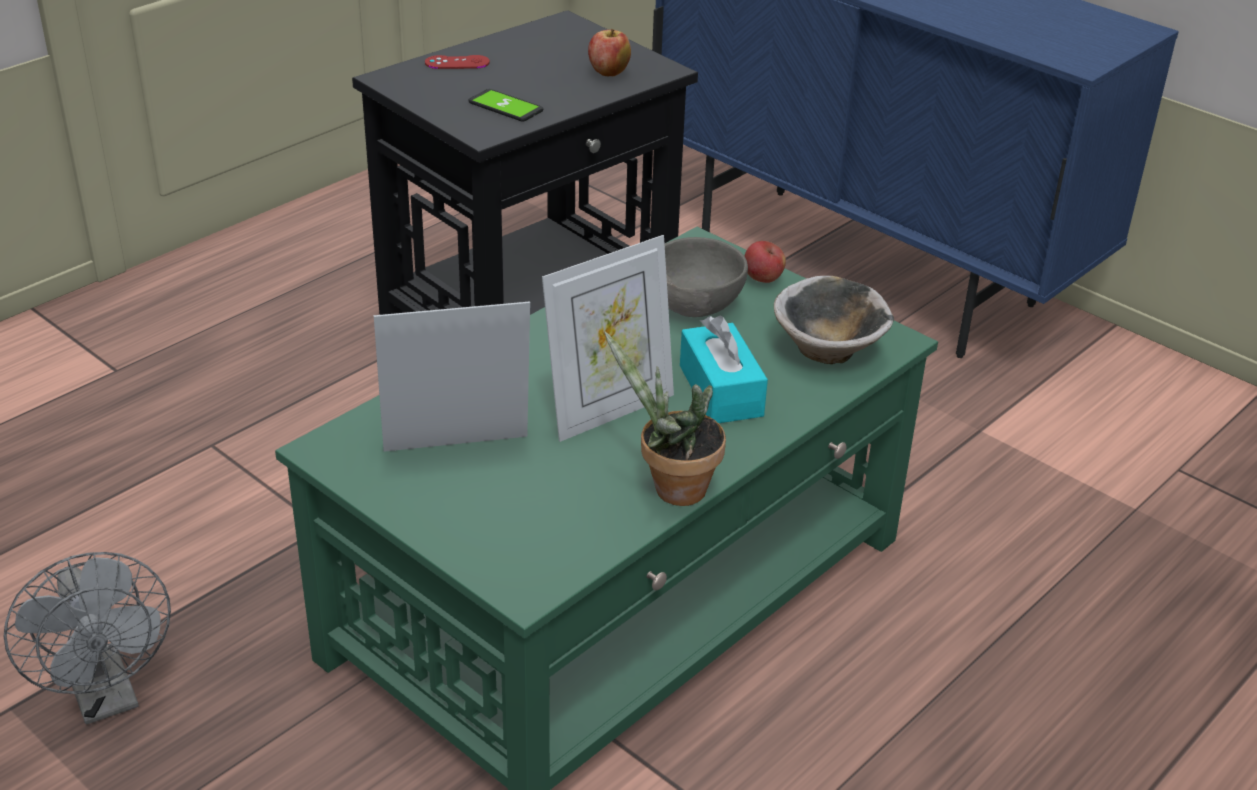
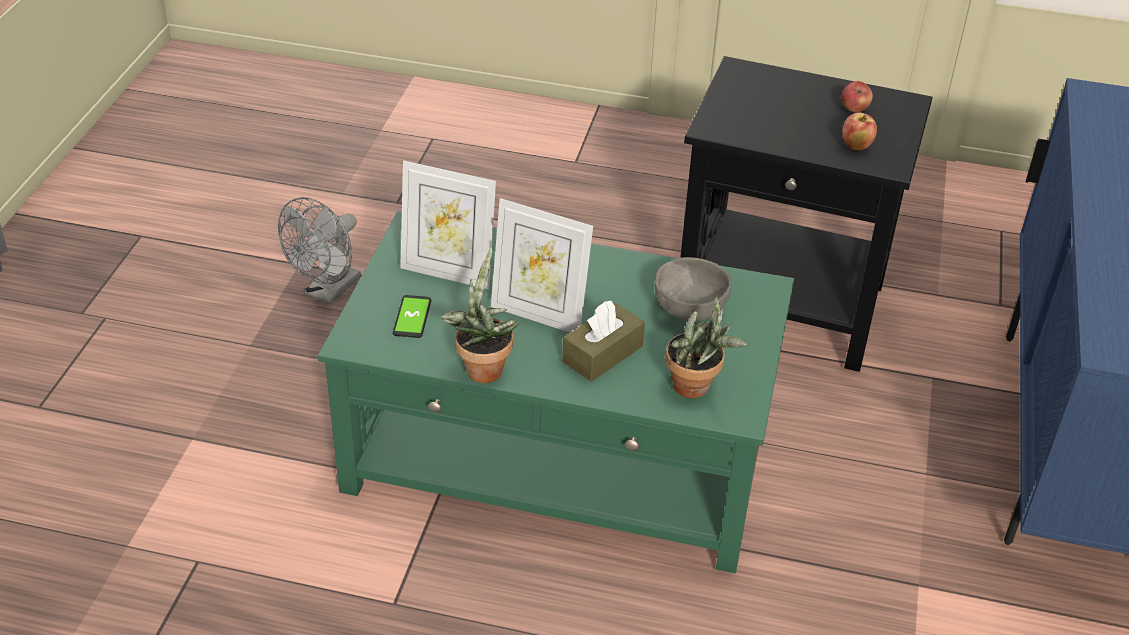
camera: 60 degrees right, 5 degrees up
(457, 62) = (791, 84): red game controller -> none
(457, 452) = (448, 272): picture frame -> picture frame turned 150 degrees clockwise
(505, 107) = (754, 124): phone -> phone (412, 317)
(721, 391) = (602, 354): turquoise tissue box -> brown tissue box
(762, 279) = (755, 330): apple -> apple (854, 109)
(828, 350) = (696, 388): bowl -> potted plant

